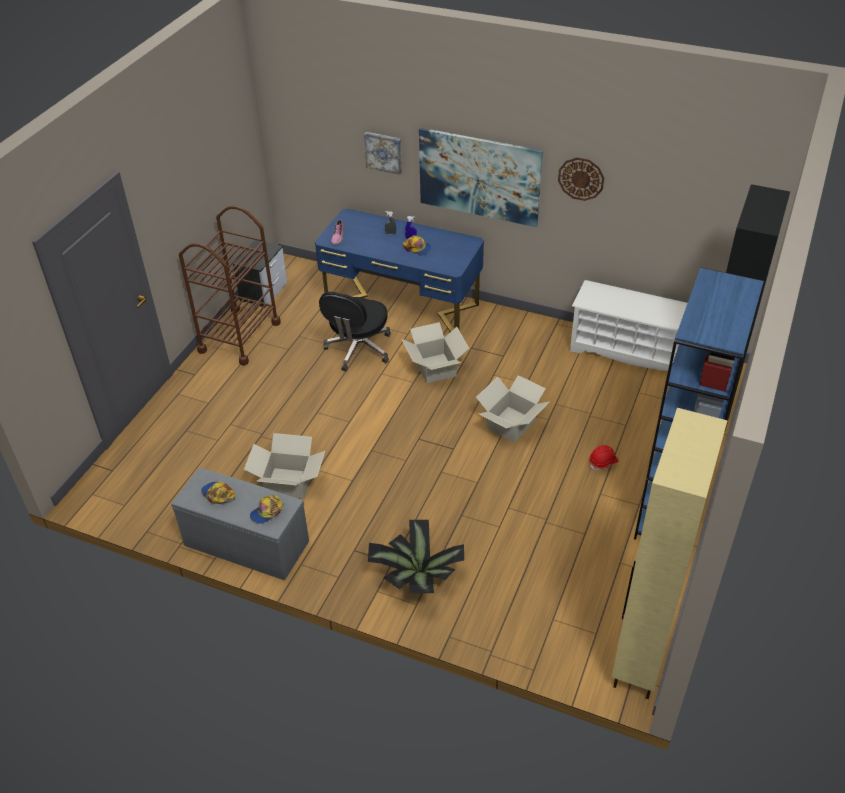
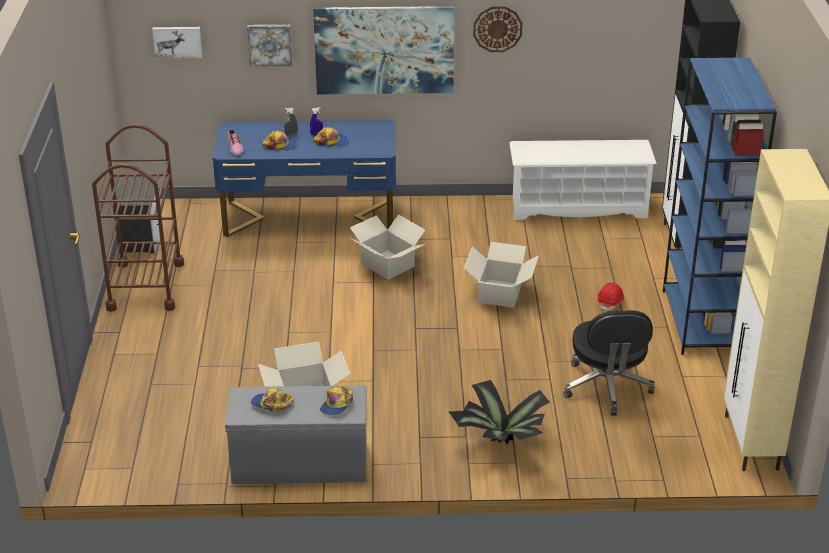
camera: 25 degrees left, 10 degrees down
(311, 134) = (177, 41): none -> picture
(358, 349) = (292, 267): black office chair -> black office chair (607, 387)
(374, 242) = (280, 145): none -> cap

